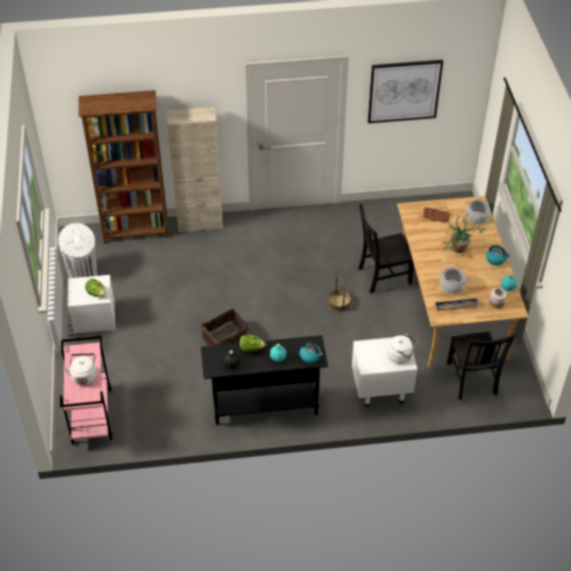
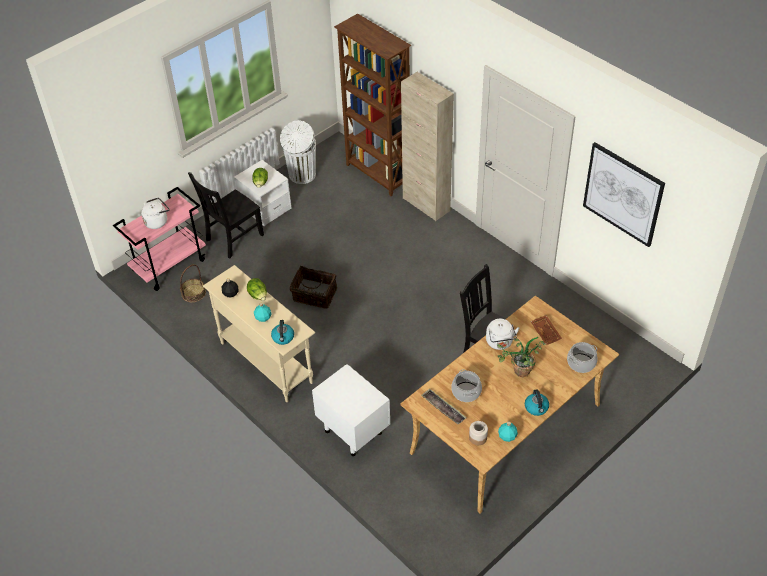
camera: 55 degrees right, 0 degrees up
(264, 406) = (266, 362): black console table -> beige console table
(339, 303) = (427, 345): basket -> basket (193, 293)
(401, 356) = (358, 407): white kettle -> white kettle (500, 343)
(472, 380) = (427, 495): black chair -> black chair (233, 238)

